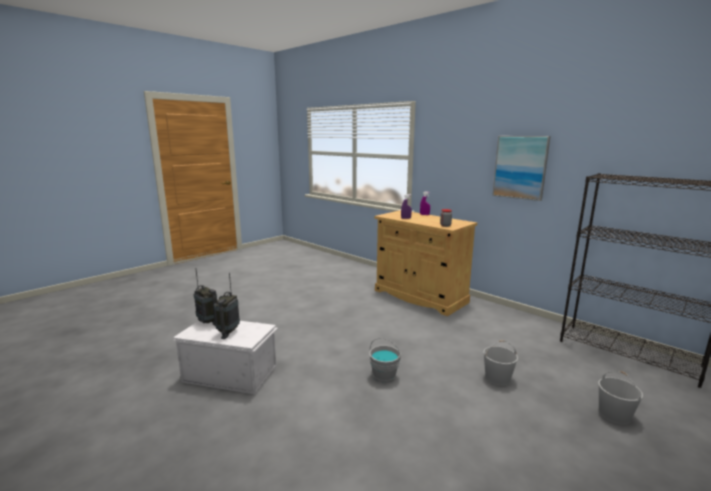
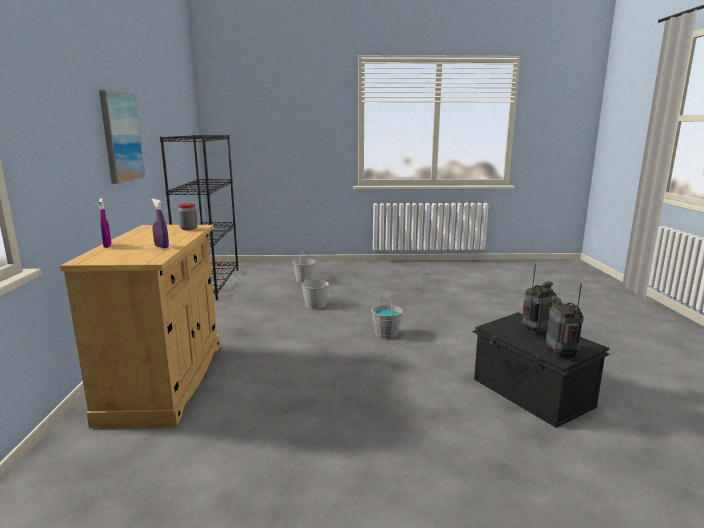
camera: 135 degrees left, 0 degrees up
(230, 373) = (531, 393): white storage box -> black storage box

